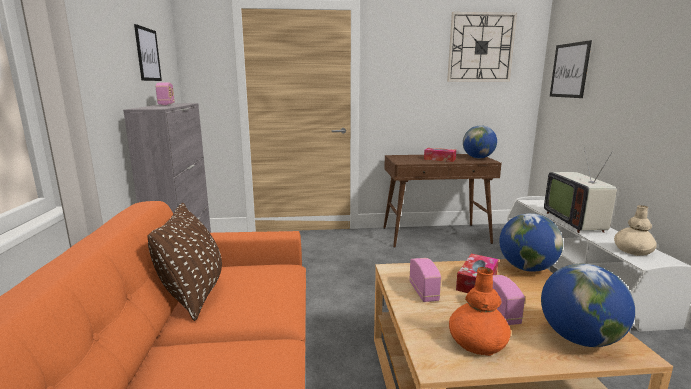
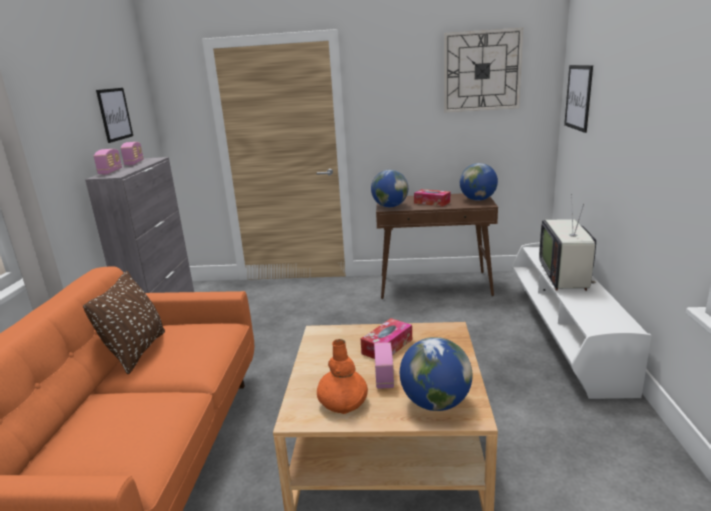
camera: 10 degrees right, 5 degrees up
(423, 292) = (330, 355): radio -> radio (110, 172)
(526, 268) = (448, 333): globe -> globe (390, 206)
(633, 251) = (597, 313): beige vase -> none

